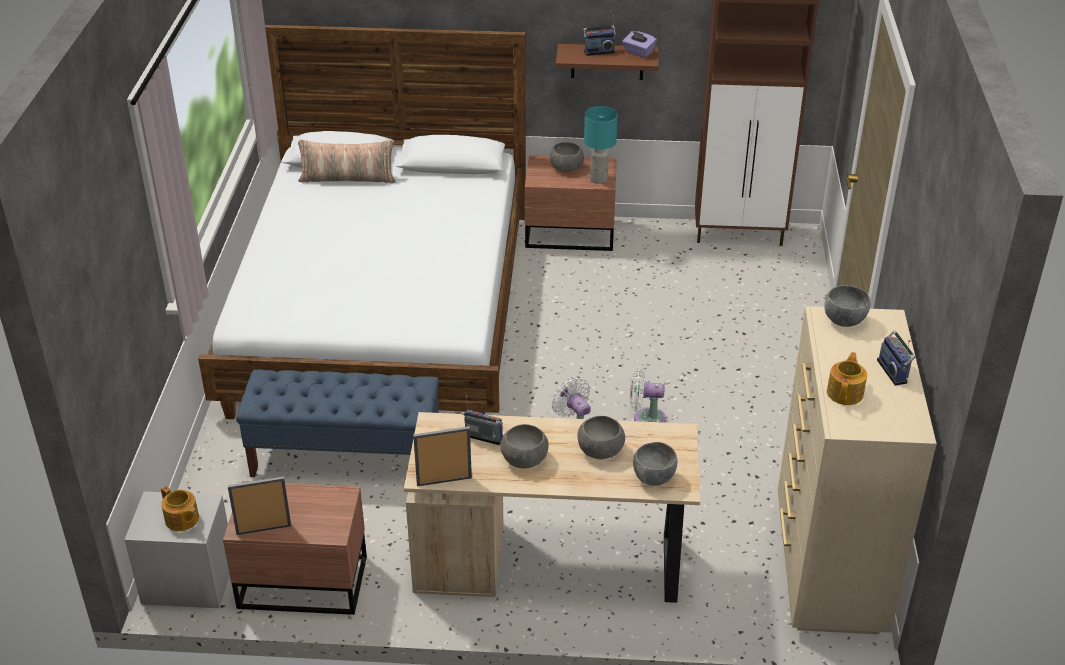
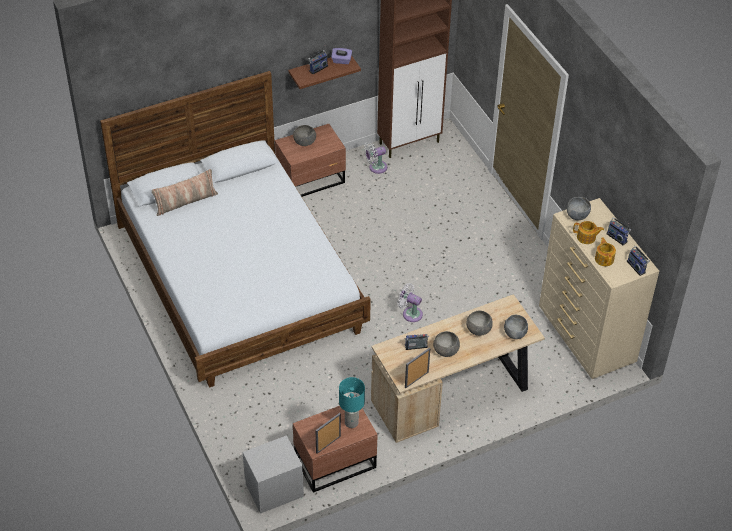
camera: 30 degrees left, 10 degrees up
(182, 520) = (278, 458): teapot -> teapot (586, 237)
(346, 457) = (298, 382): blue bench -> none
(599, 179) = (330, 143): turquoise table lamp -> turquoise table lamp (352, 422)
(645, 419) = (441, 290): white fan -> white fan (376, 167)
(897, 423) = (637, 266): none -> radio

